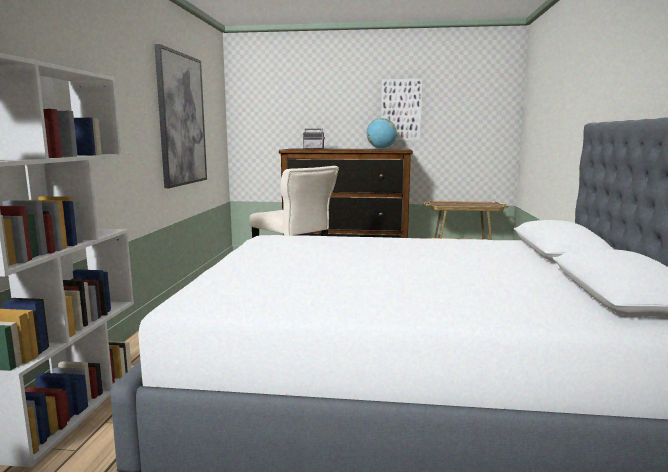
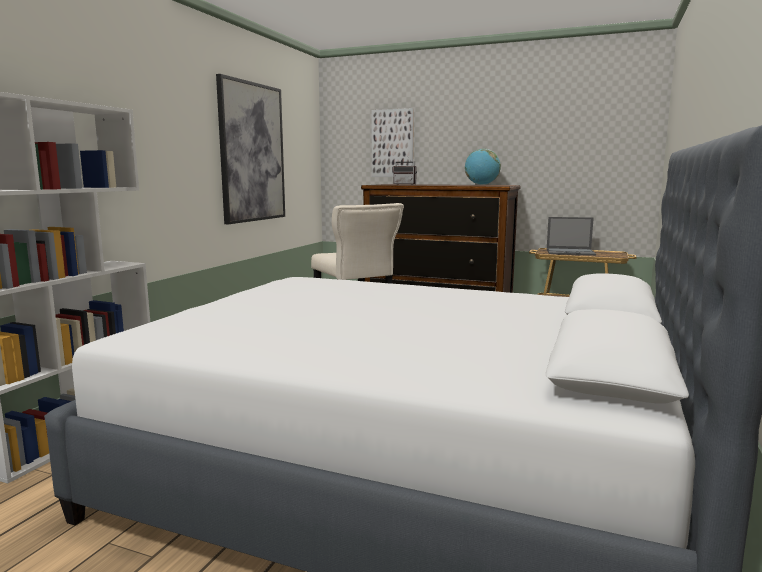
camera: 15 degrees right, 0 degrees up
(401, 110) = (511, 139): picture -> picture (392, 143)
(457, 203) = (571, 252): none -> laptop

